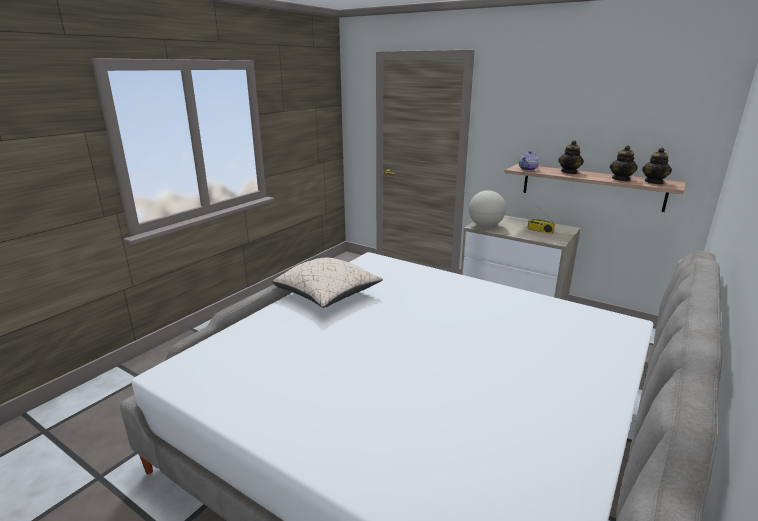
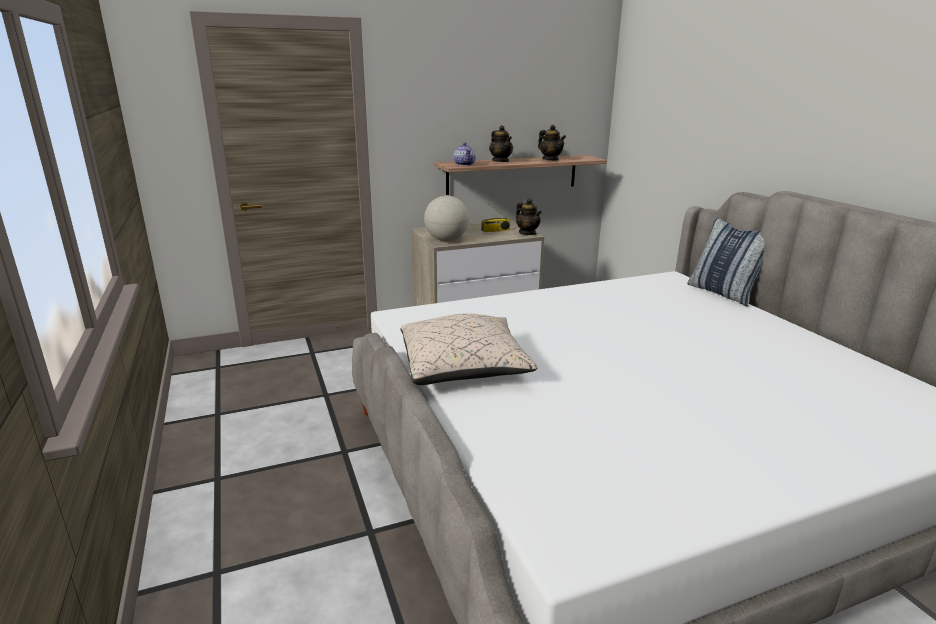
camera: 55 degrees left, 0 degrees up
(638, 356) = (723, 293): none -> pillow
(654, 182) = (574, 158): teapot -> teapot (527, 233)

